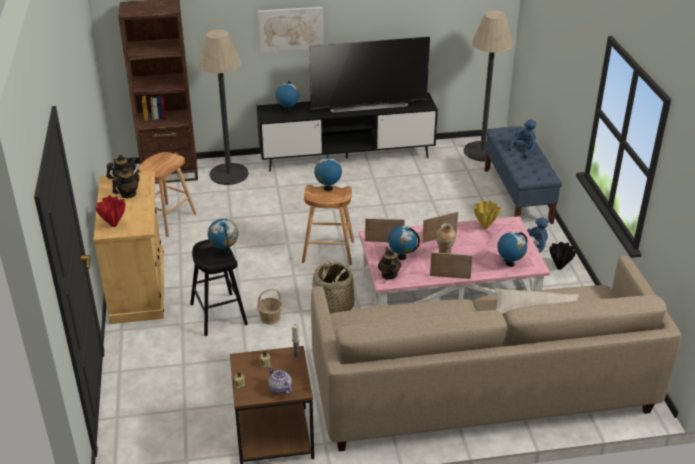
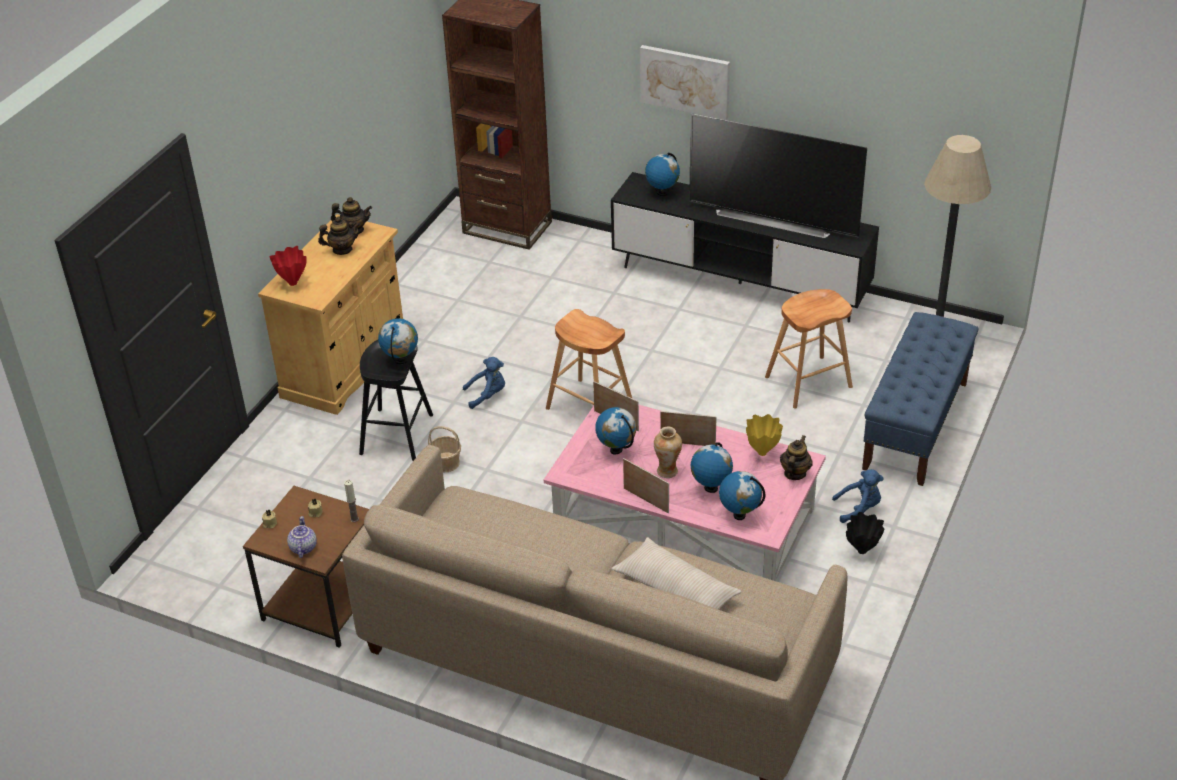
camera: 35 degrees right, 5 degrees up
(167, 220) = (448, 291): brown stool -> brown stool (808, 382)
(229, 174) = (572, 255): floor lamp -> none
(328, 188) = (595, 323): globe -> globe (710, 488)
(333, 307) = (528, 480): basket -> none
(389, 275) = (577, 466): teapot -> teapot (794, 473)
(524, 149) = (930, 361): blue plush toy -> blue plush toy (487, 395)

